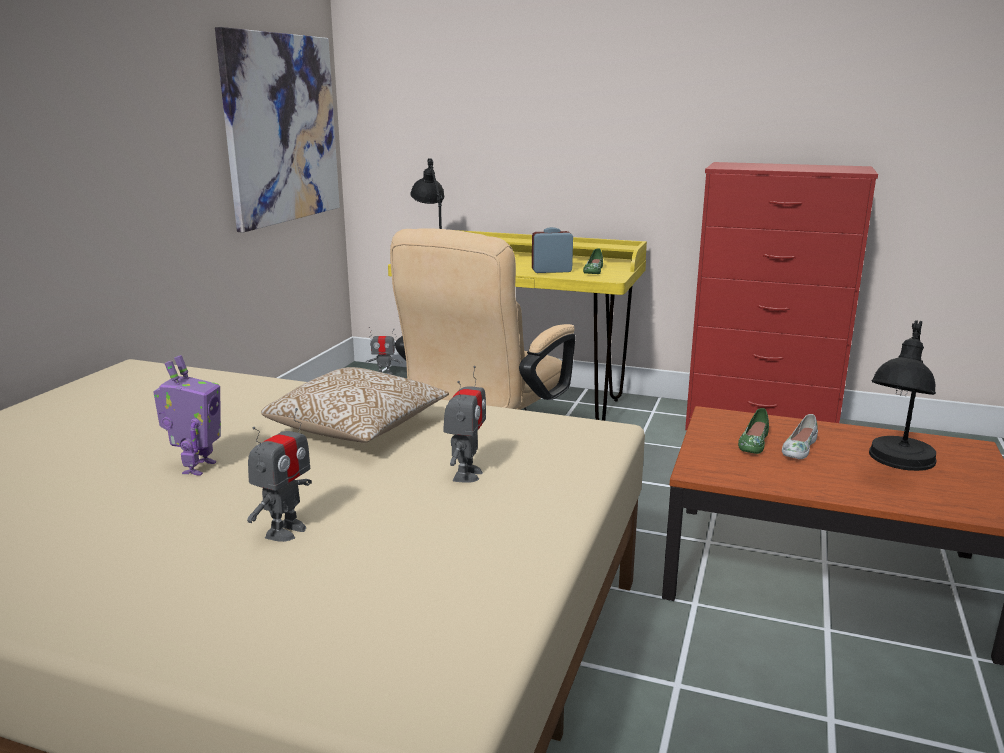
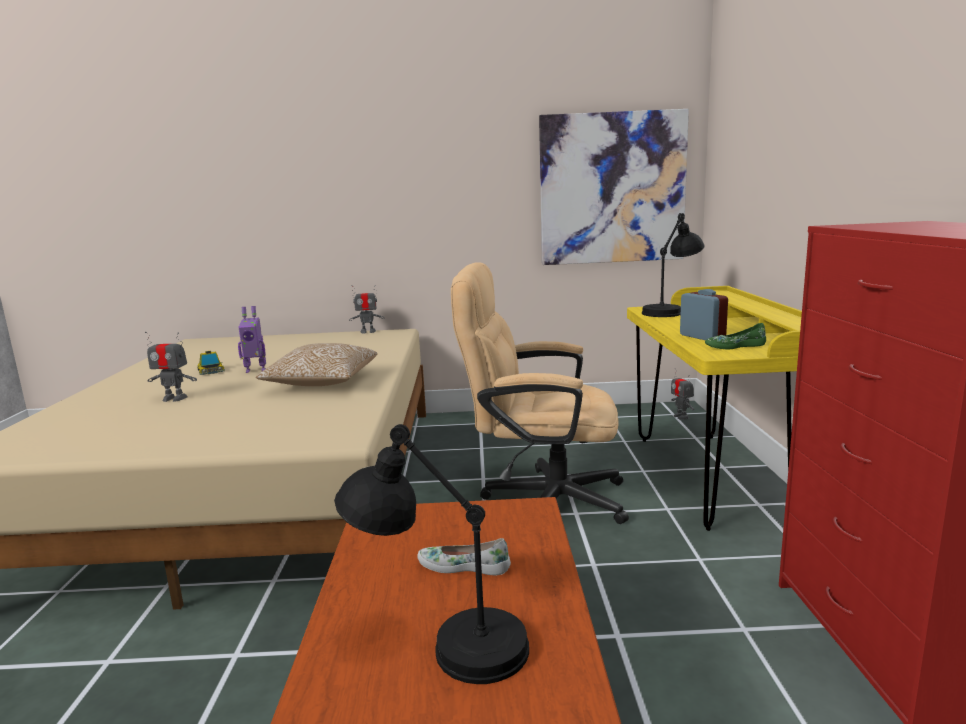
camera: 70 degrees right, 5 degrees down
(122, 504) = (211, 370): none -> toy car
(466, 474) = (249, 417): toy robot -> toy robot (368, 332)
(753, 443) = (463, 537): green shoe -> none

